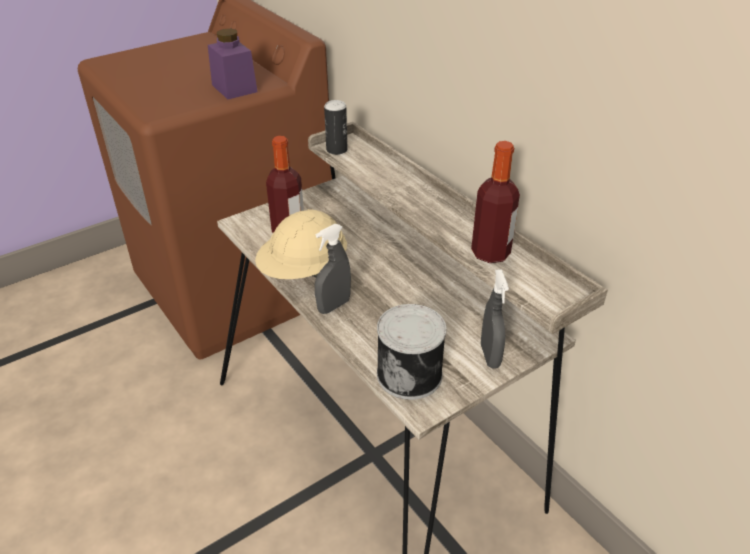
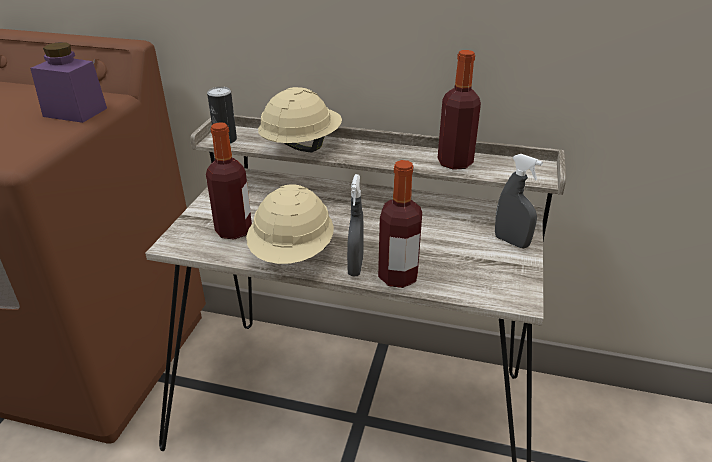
camera: 40 degrees left, 5 degrees down
(353, 332) = (398, 277): none -> bottle
(384, 179) = (301, 146): none -> beige hard hat
(410, 373) = (480, 282): can -> none

